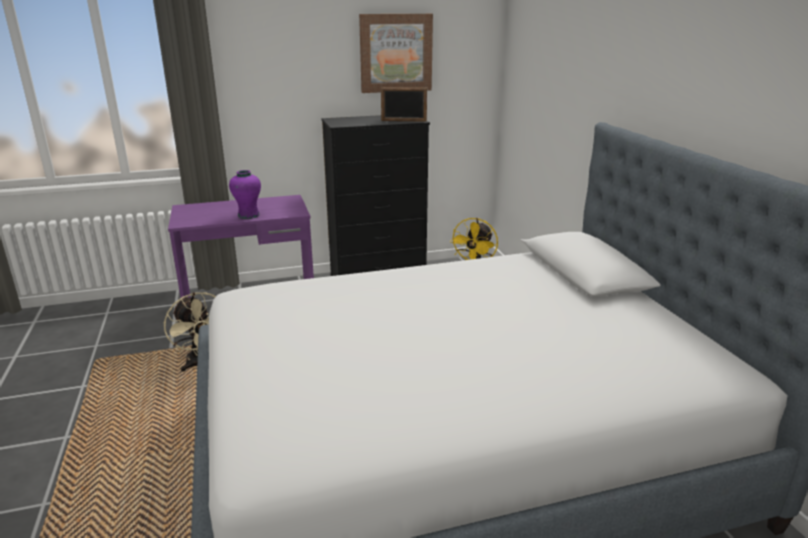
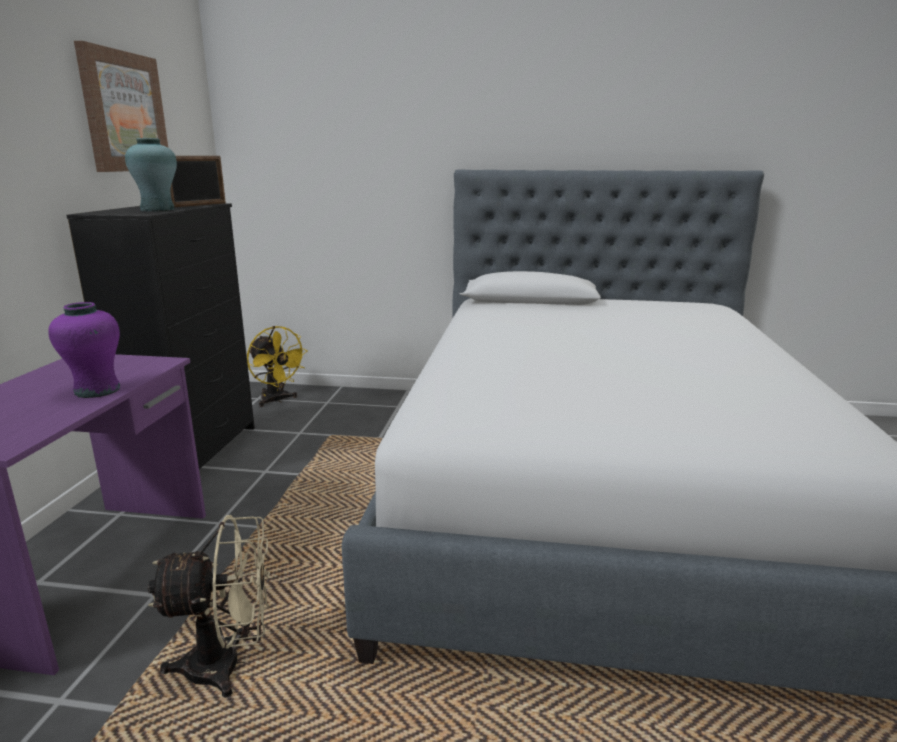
camera: 65 degrees left, 5 degrees down
(361, 122) = (158, 210): none -> turquoise vase

